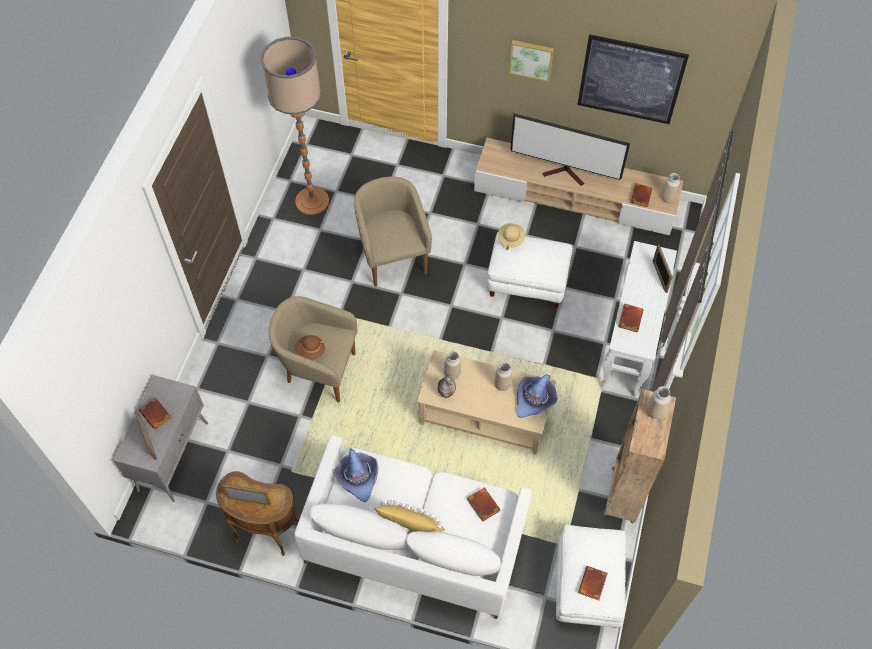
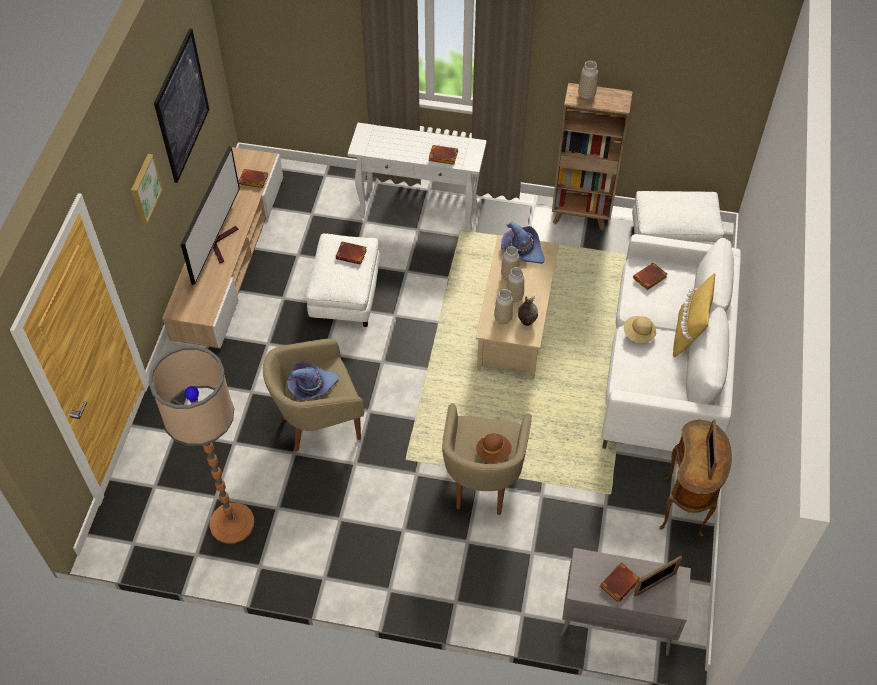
camera: 95 degrees left, 5 degrees down
(358, 477) = (644, 381): purple hat -> purple hat (311, 386)
(511, 239) = (320, 281): beige hat -> beige hat (638, 334)
(593, 585) = (696, 208): brown book -> brown book (352, 254)
(659, 276) = (390, 135): picture frame -> none
(667, 198) = (255, 159): vase -> vase (514, 297)

